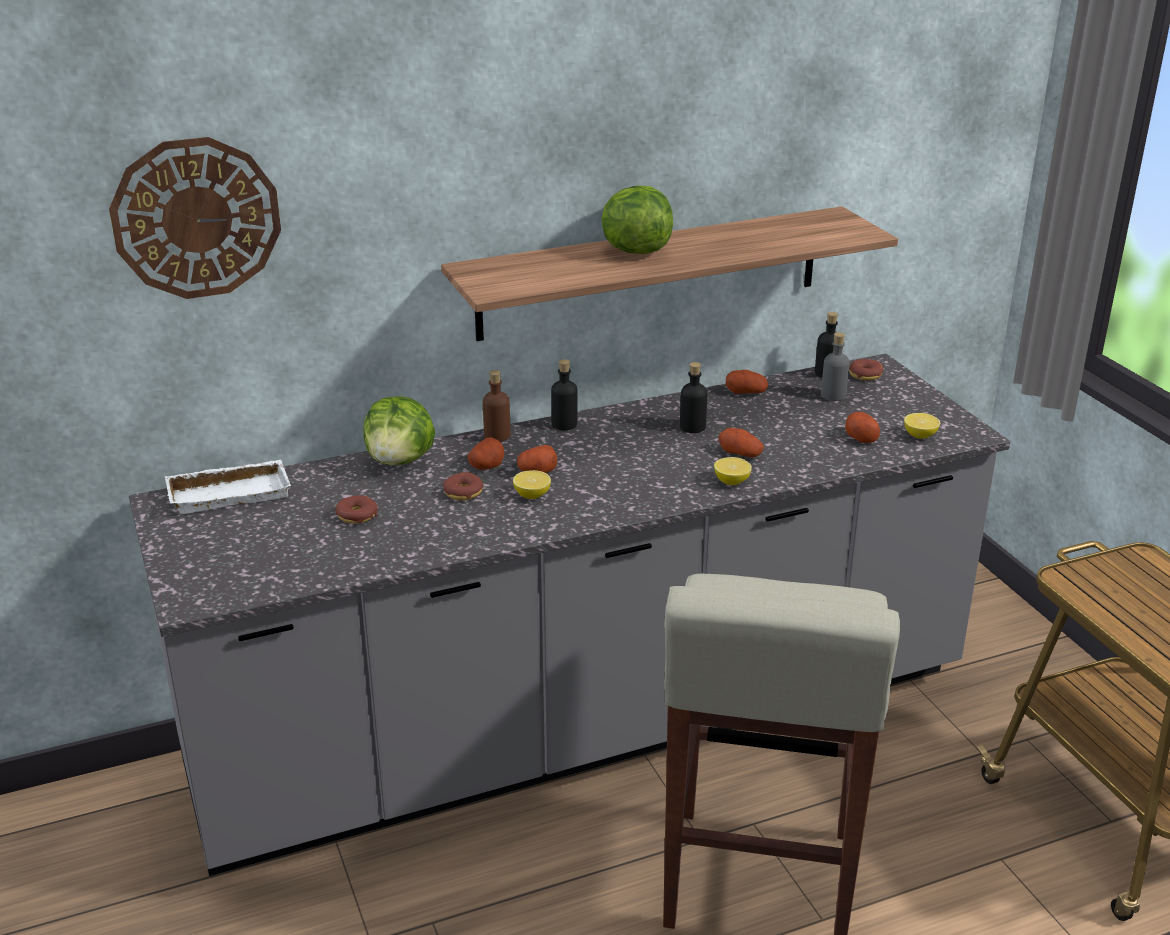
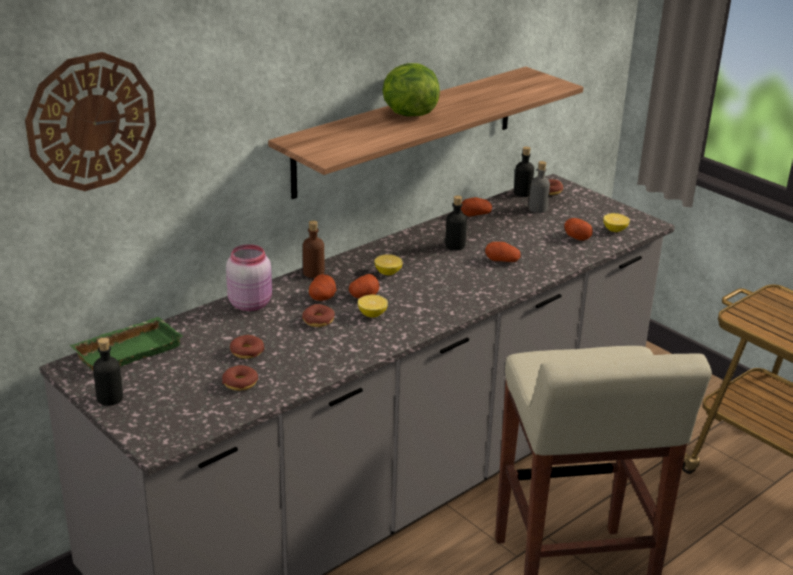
camera: 20 degrees left, 0 degrees up
(230, 492) = (128, 350): white tray -> green tray
(324, 550) = (240, 383): none -> donut
(400, 461) = (251, 303): lettuce -> pink jar
(564, 424) = (359, 256): black bottle -> black bottle (110, 398)
(731, 481) = (510, 282): lemon -> lemon (388, 272)

